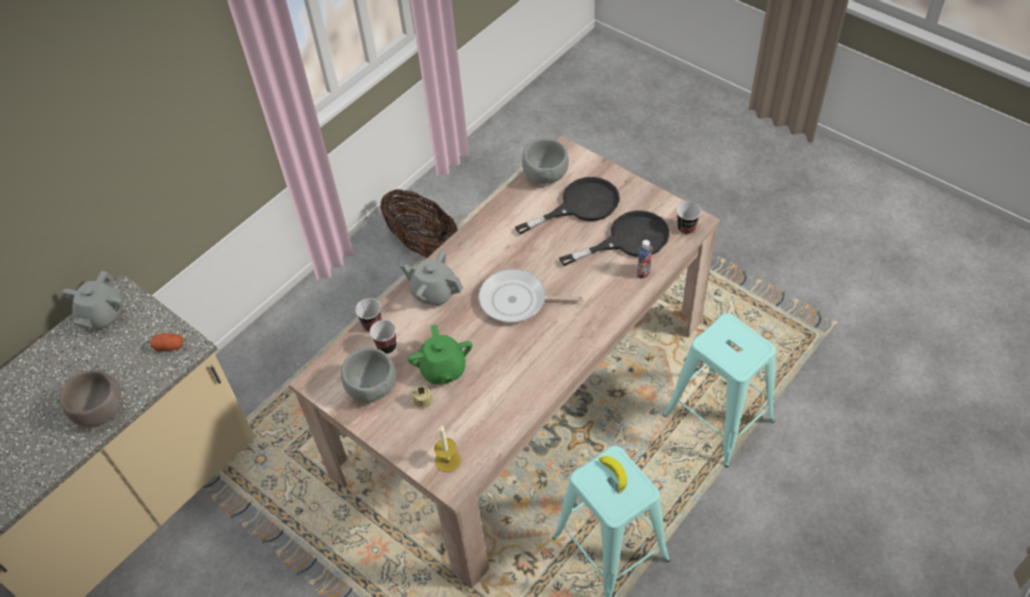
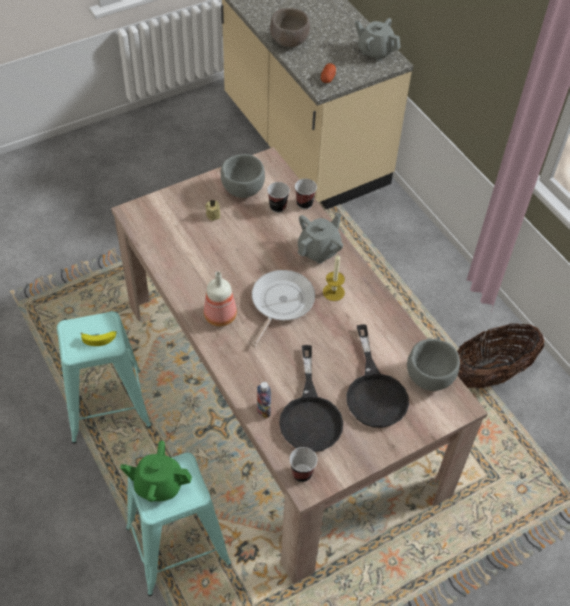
camera: 105 degrees right, 0 degrees up
(443, 369) = (236, 234): green teapot -> green teapot (158, 484)
(447, 460) = (153, 215): candle -> candle (333, 292)
(557, 341) = (221, 315): none -> bottle

